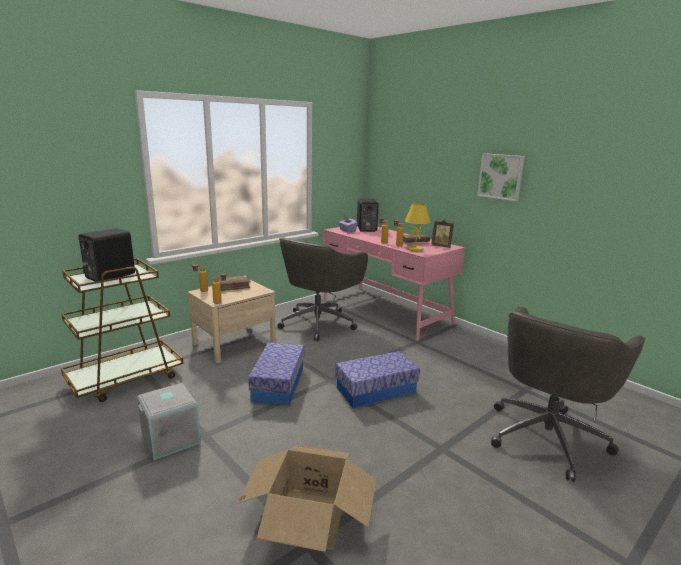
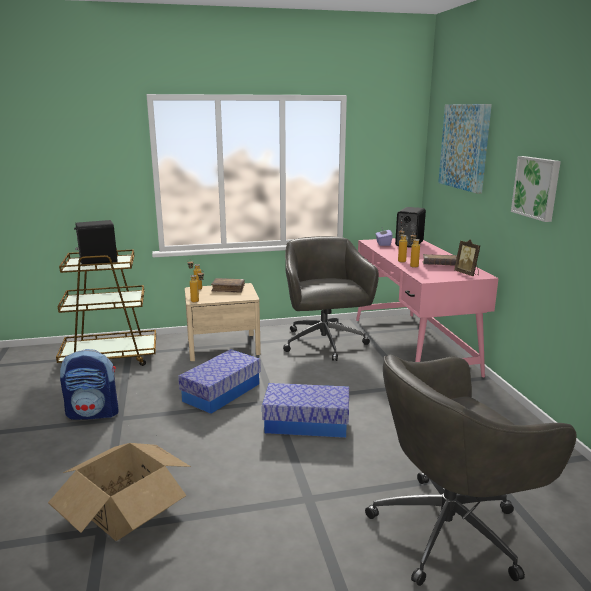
camera: 30 degrees right, 0 degrees up
(171, 438) = (94, 413): grey storage box -> backpack
(319, 323) = (324, 344): grey office chair -> grey office chair turned 105 degrees clockwise
(415, 249) = (426, 273): yellow table lamp -> none
(416, 147) = (465, 147): none -> picture

